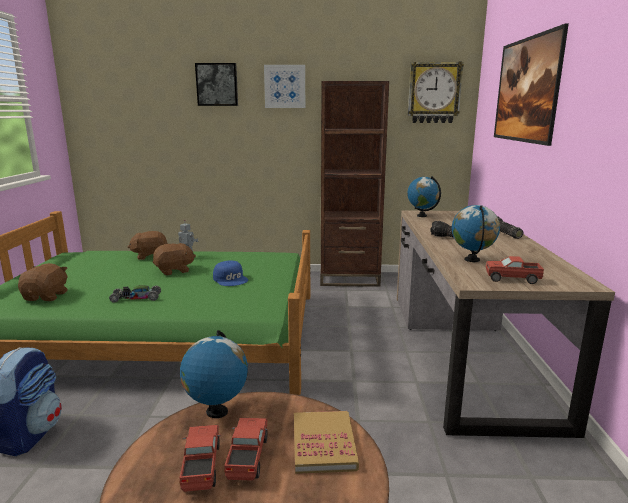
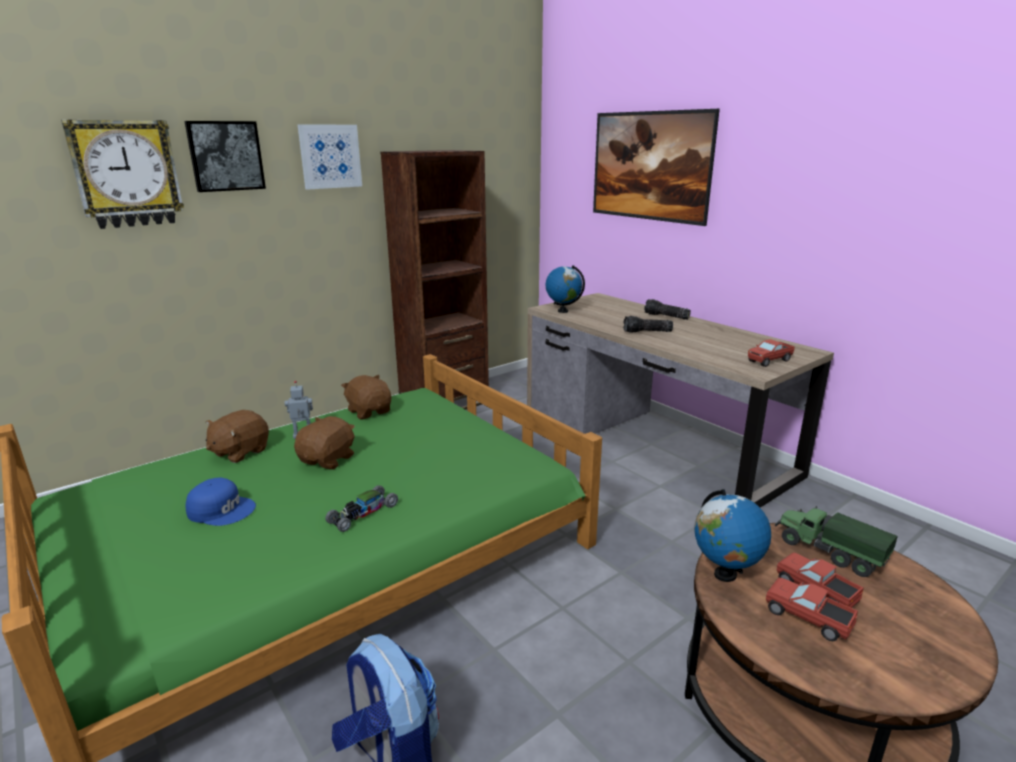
camera: 40 degrees left, 5 degrees up
(47, 296) = (215, 569): brown plush toy -> brown plush toy (369, 411)
(231, 279) = (426, 445): blue cap -> blue cap (222, 509)
(323, 444) = (828, 552): book -> toy truck
(434, 93) = (501, 160): wall clock -> wall clock (127, 174)
(472, 260) = (708, 350): globe -> none

